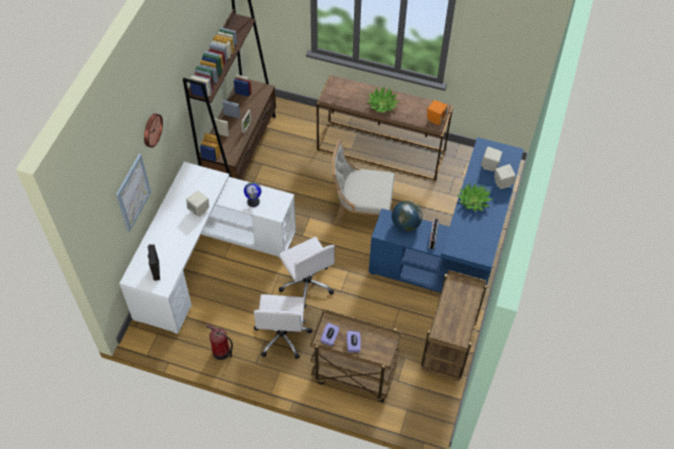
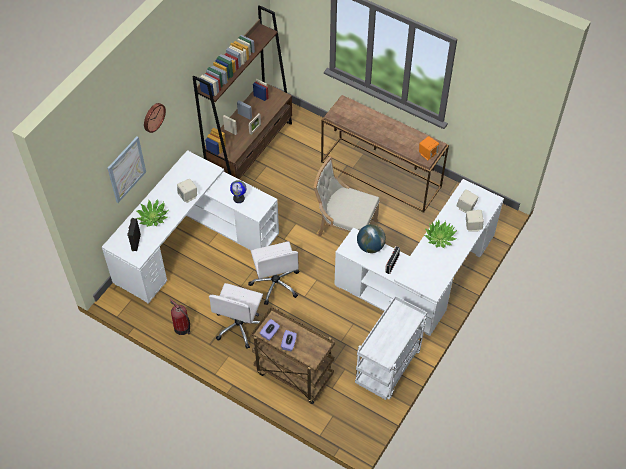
camera: 15 degrees right, 0 degrees up
(382, 104) = (381, 131): potted plant -> potted plant (153, 217)
(448, 347) = (388, 369): brown cart -> white cart
(455, 248) = (423, 279): blue desk -> white desk

